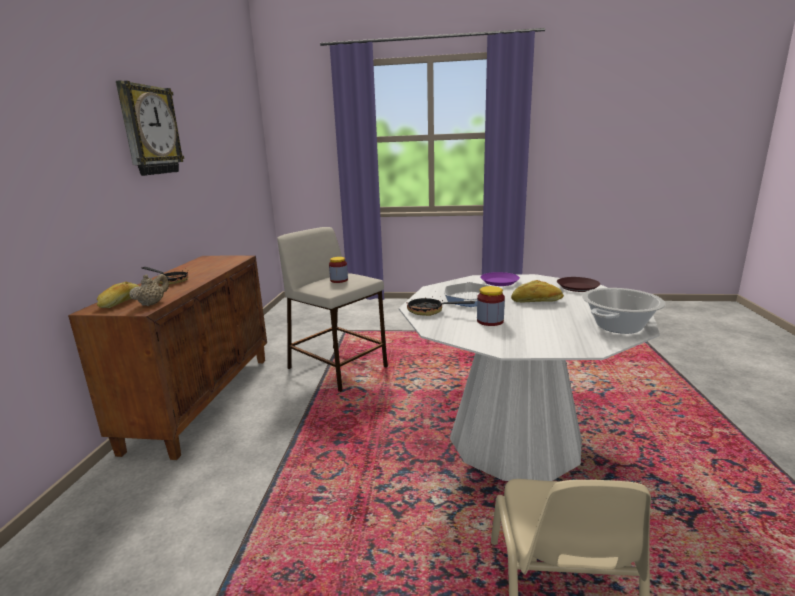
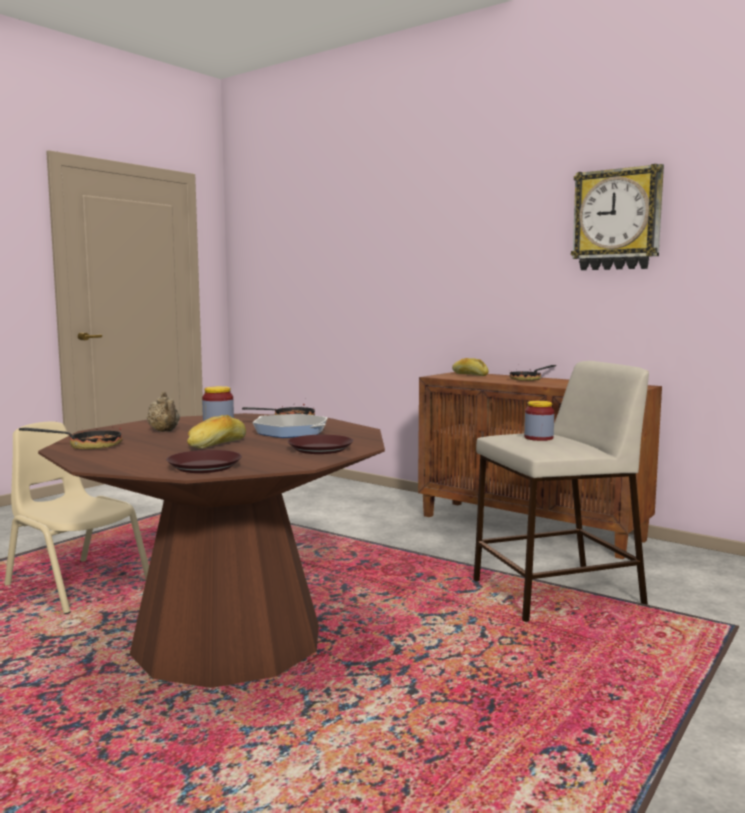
camera: 120 degrees right, 10 degrees down
(152, 303) = (451, 377): beige teapot -> beige teapot (164, 431)
(499, 282) = (320, 449): purple plate -> brown plate
(514, 440) = (228, 640): white dining table -> brown dining table
(619, 326) = (87, 446): cooking pot -> frying pan

